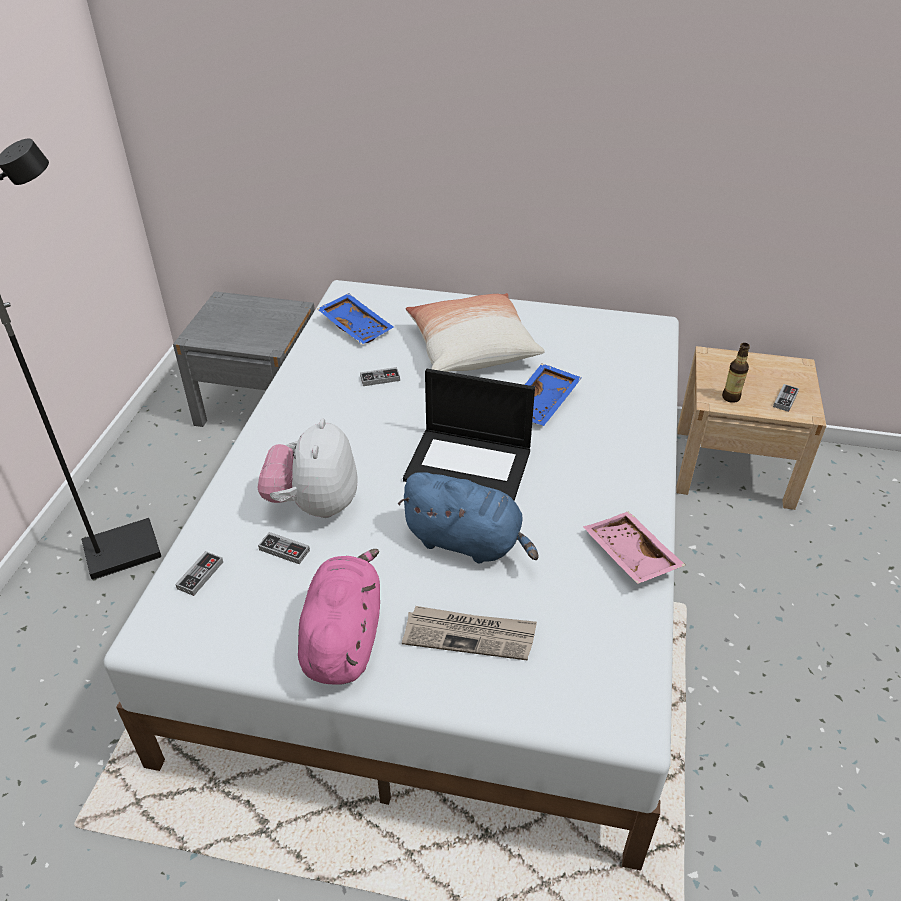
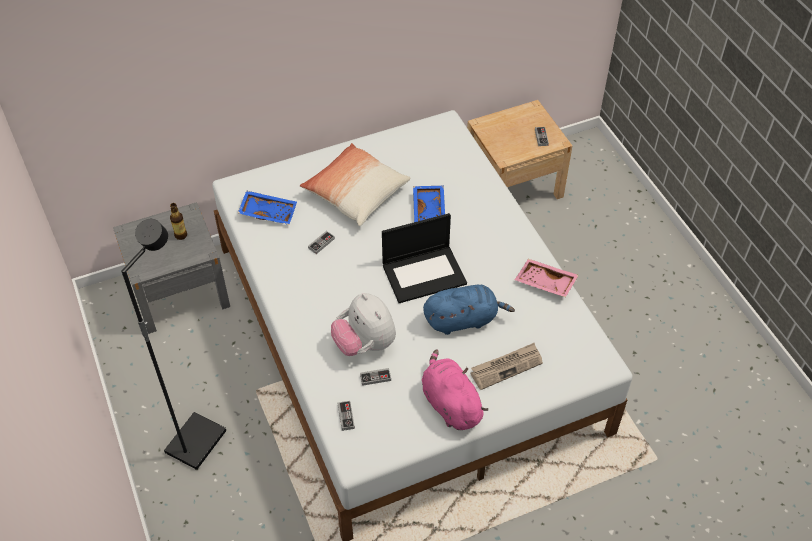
camera: 35 degrees left, 10 degrees up
(731, 397) = (512, 150): bottle -> bottle (181, 235)

